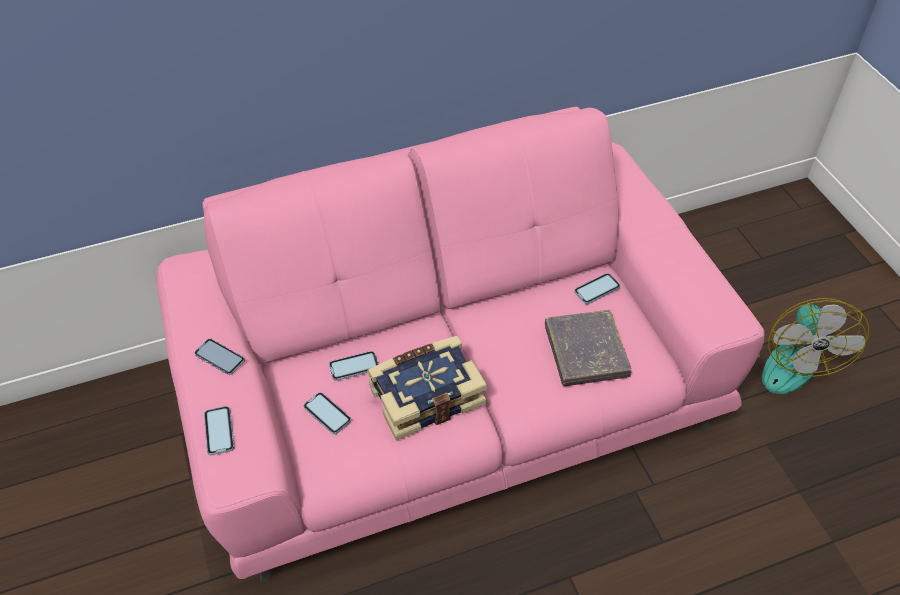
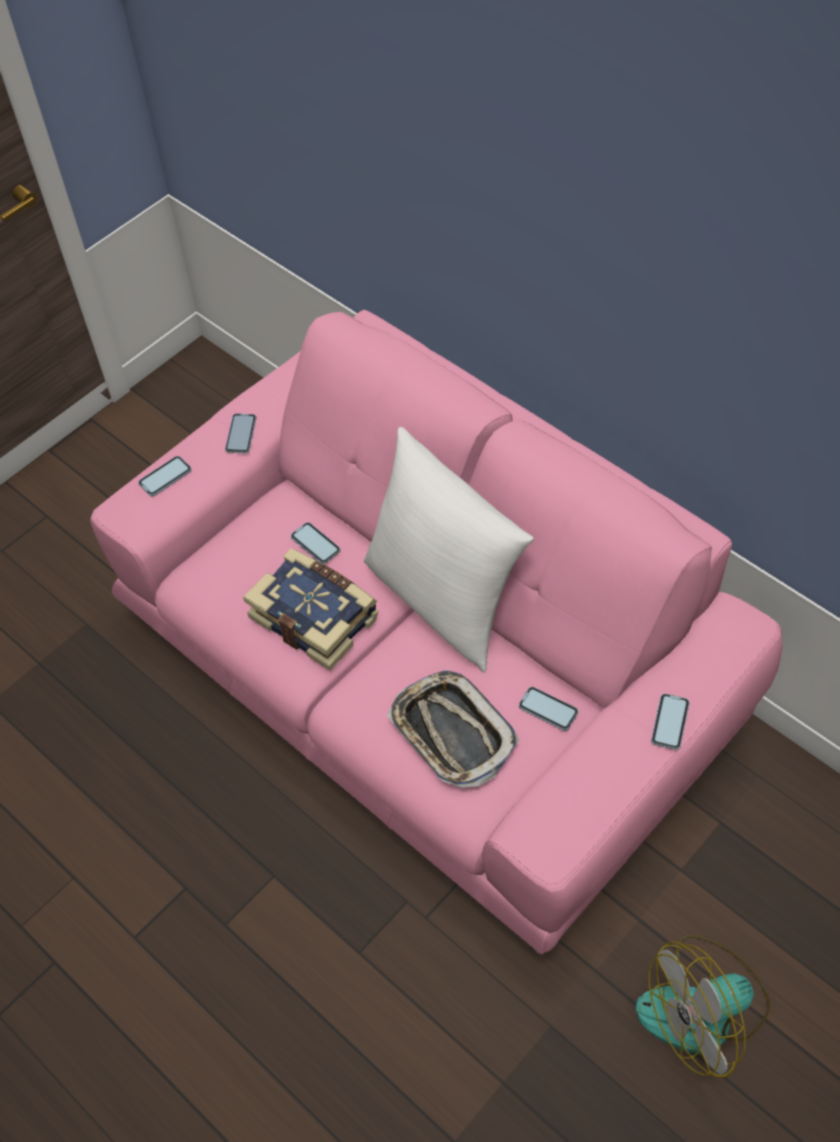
camera: 65 degrees right, 5 degrees up
(327, 414) = (251, 551): phone -> phone (670, 722)
(463, 309) = (443, 599): none -> white pillow
(586, 351) = (451, 733): grey book -> tray

